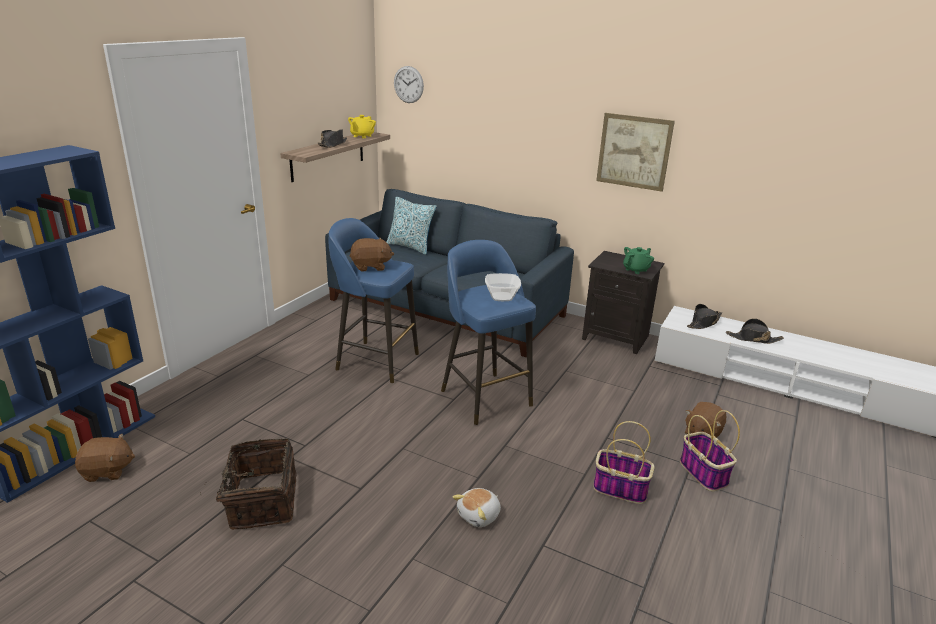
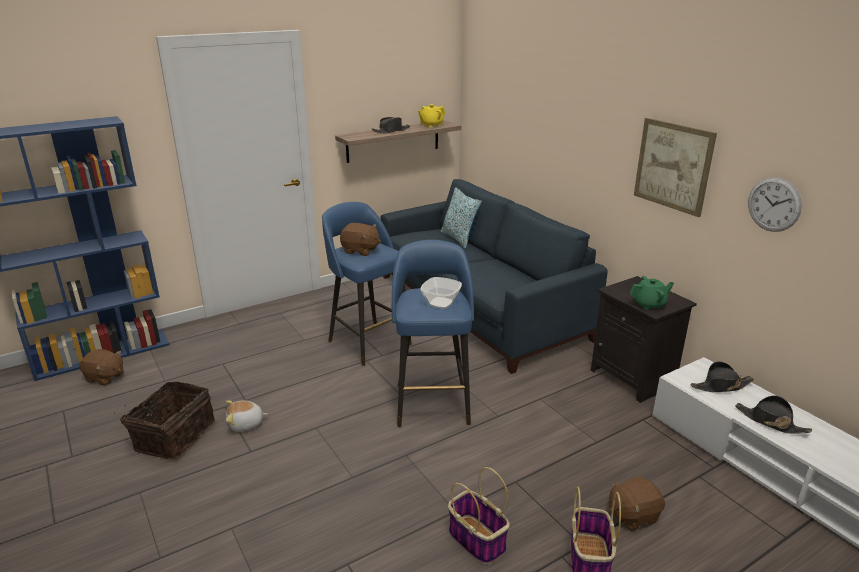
camera: 30 degrees right, 0 degrees up
(408, 84) = (483, 76): wall clock -> wall clock (774, 204)
(479, 516) = (319, 513): plush toy -> plush toy (245, 424)

